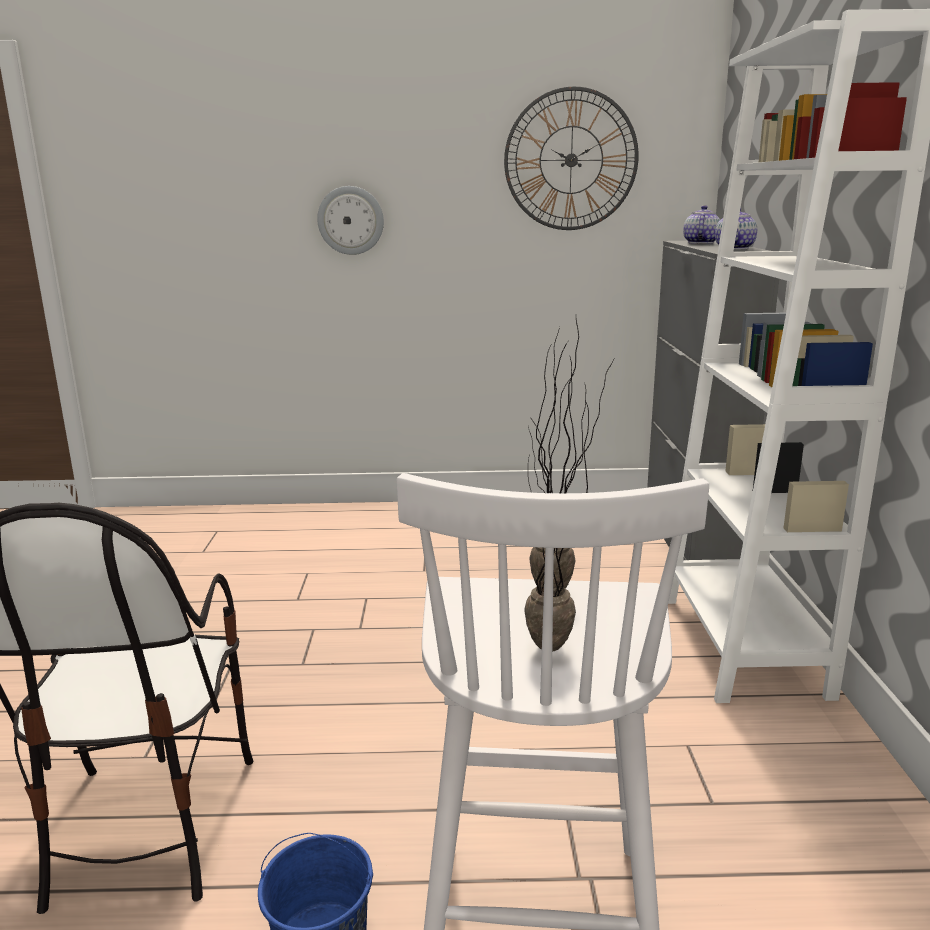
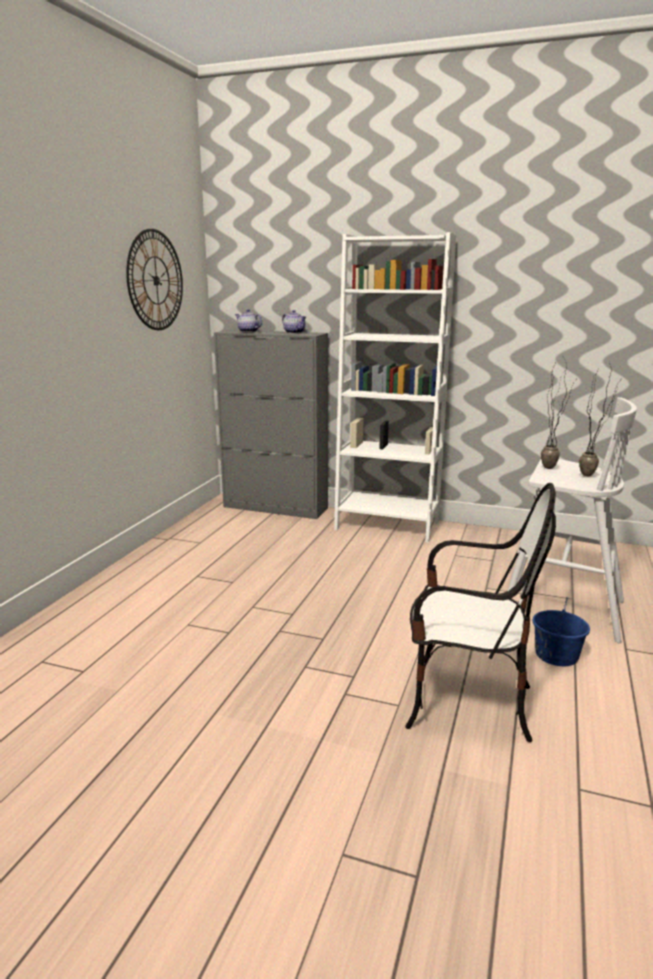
camera: 70 degrees left, 0 degrees up
(350, 220) = (46, 335): wall clock -> none

